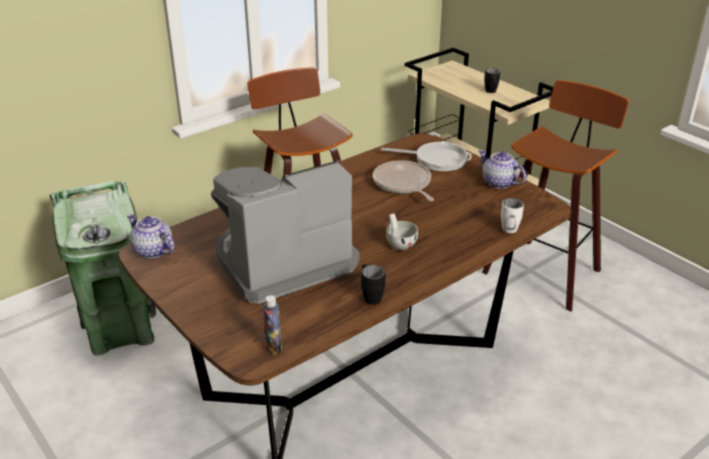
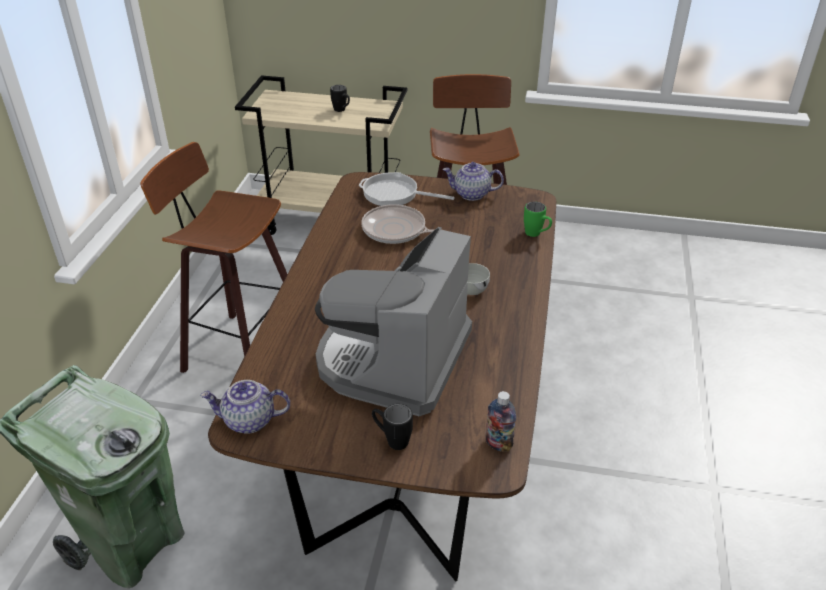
camera: 40 degrees left, 5 degrees up
(370, 296) = (509, 349): black mug -> black mug (391, 440)
(437, 159) = (394, 194): frying pan -> frying pan turned 135 degrees counterclockwise
(510, 232) = (536, 235): white mug -> green mug

